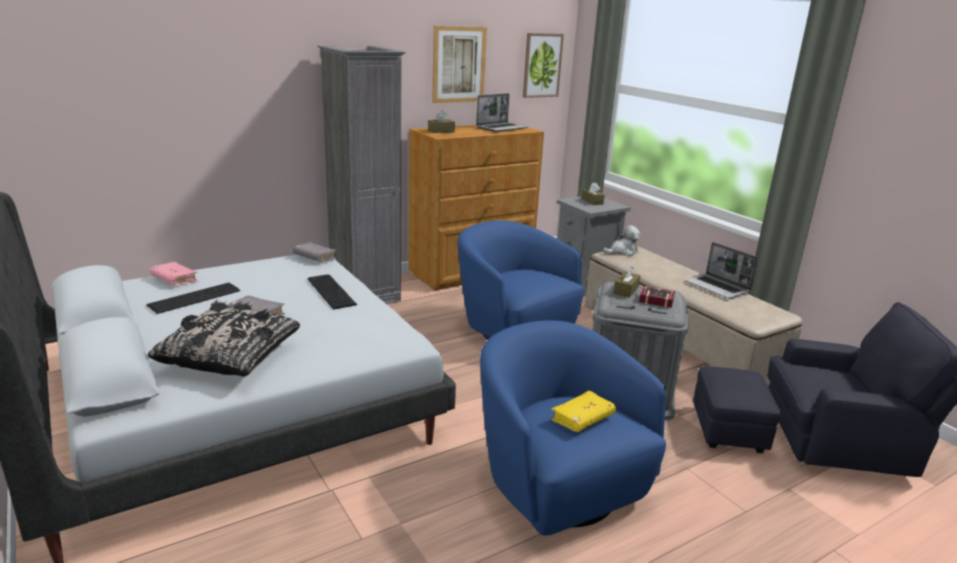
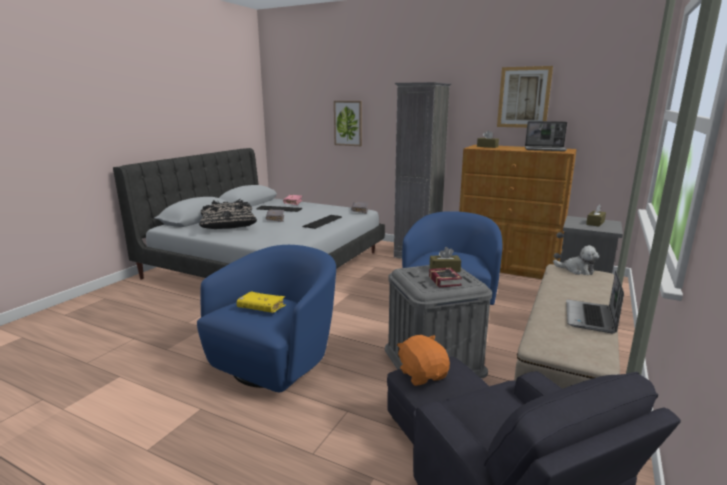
camera: 60 degrees right, 5 degrees down
(542, 65) = (618, 98): picture -> picture (348, 123)
(736, 389) = (422, 375): none -> orange plush toy

